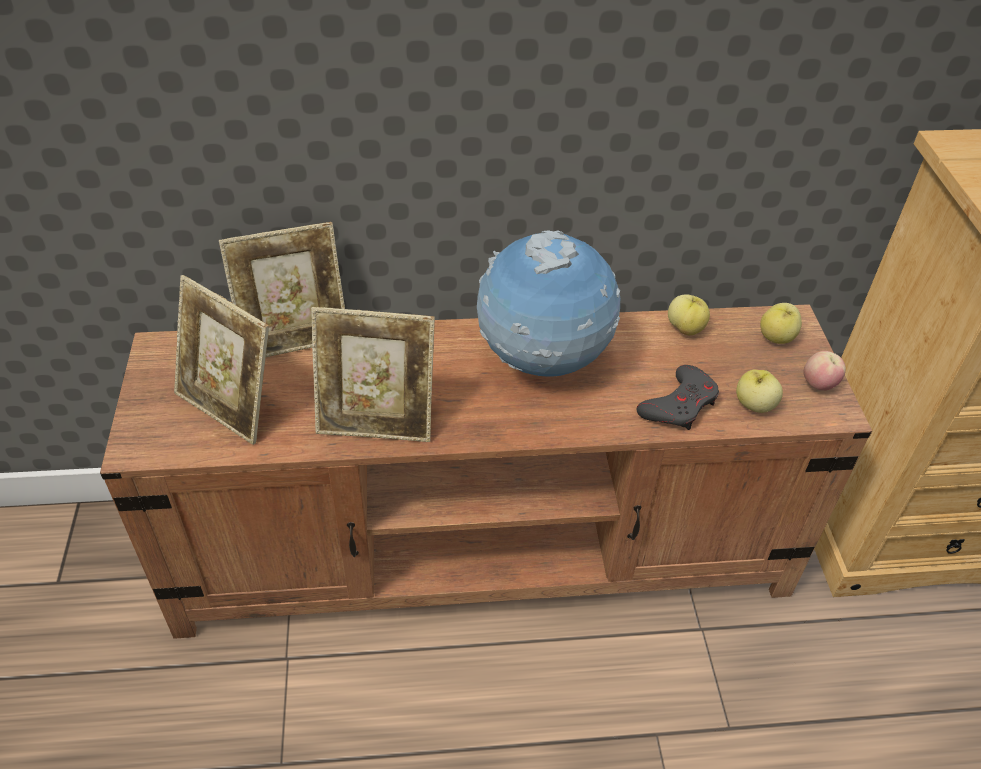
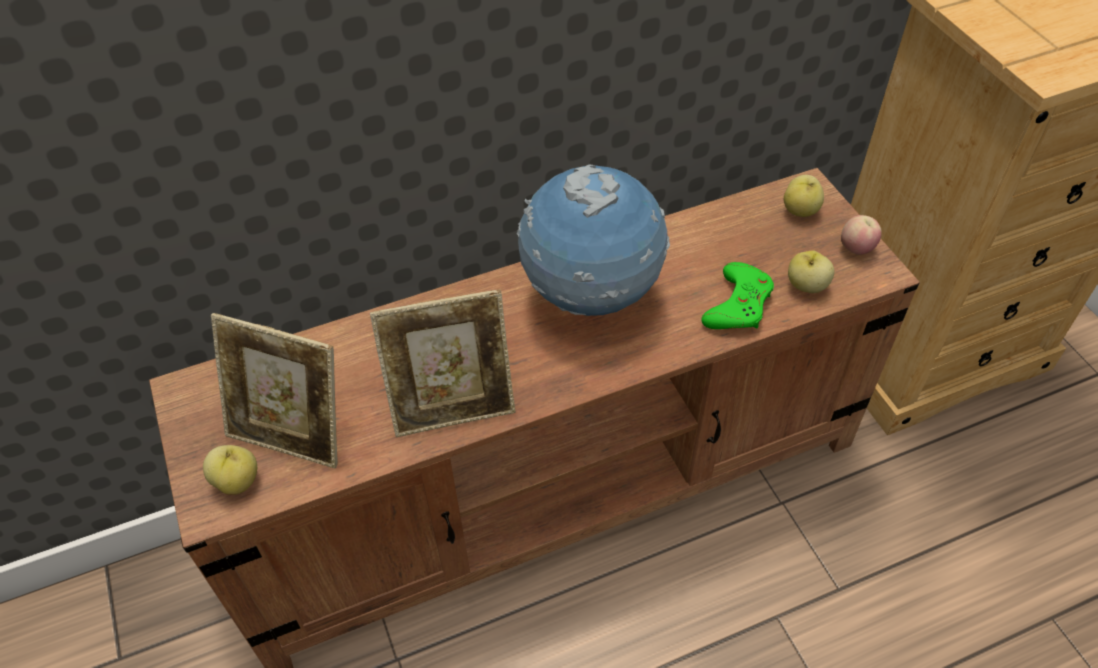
camera: 15 degrees left, 5 degrees up
(295, 337) = (327, 338): picture frame -> none
(679, 404) = (738, 304): grey game controller -> green game controller
(685, 328) = (713, 223): apple -> apple (237, 480)

